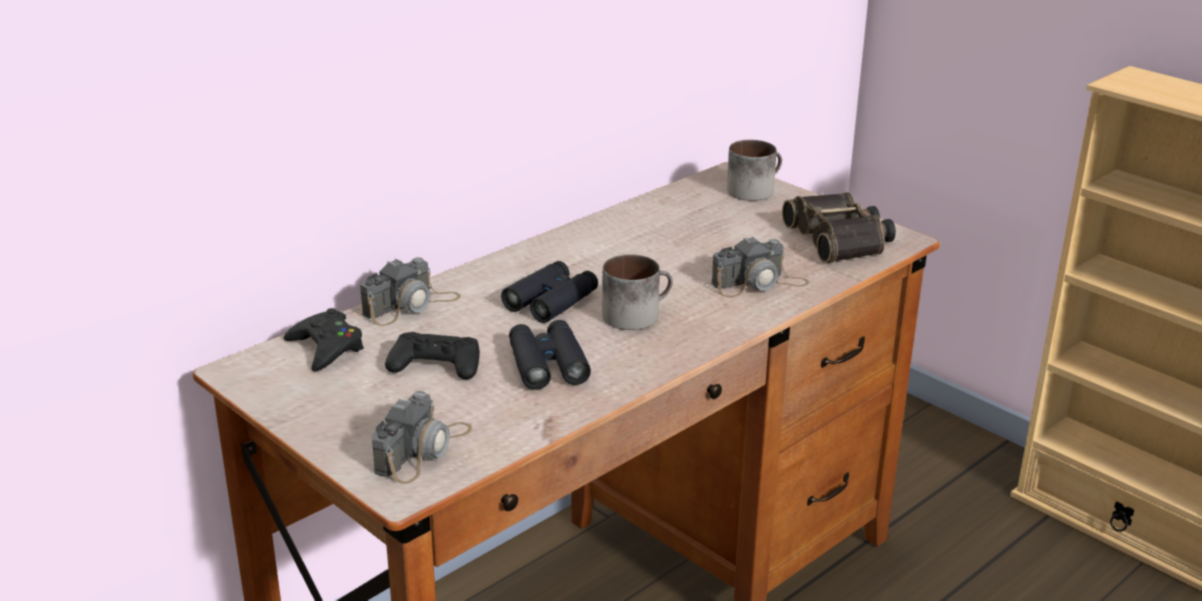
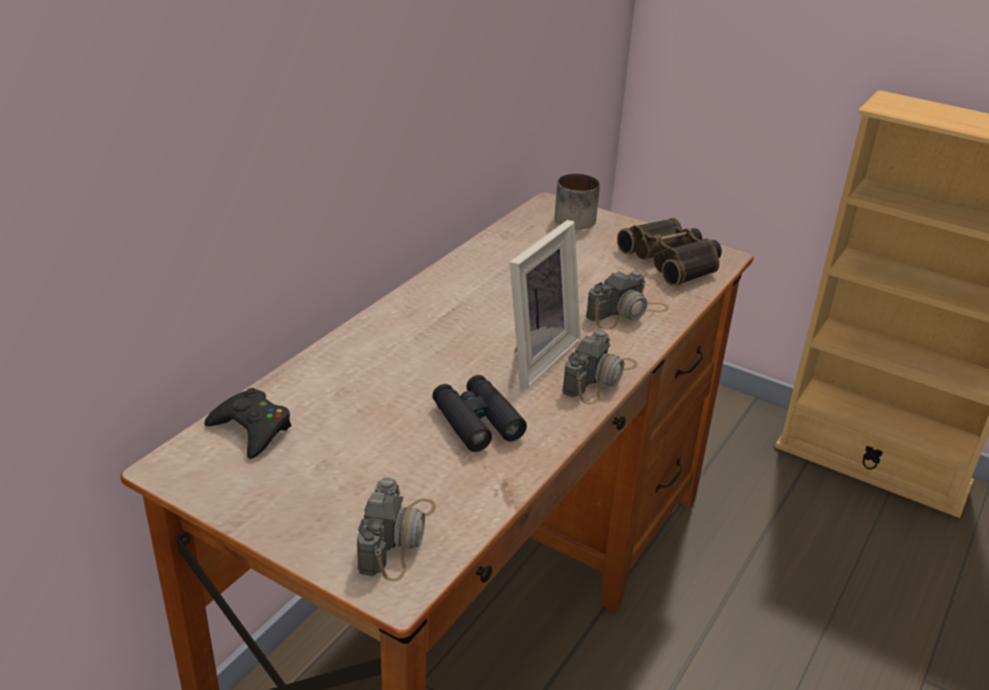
camera: 15 degrees left, 5 degrees up
(411, 305) = (318, 370): camera -> camera (600, 378)
(436, 365) = (370, 435): black game controller -> none
(551, 301) = (450, 351): black binoculars -> none
(636, 313) = (533, 356): mug -> picture frame

